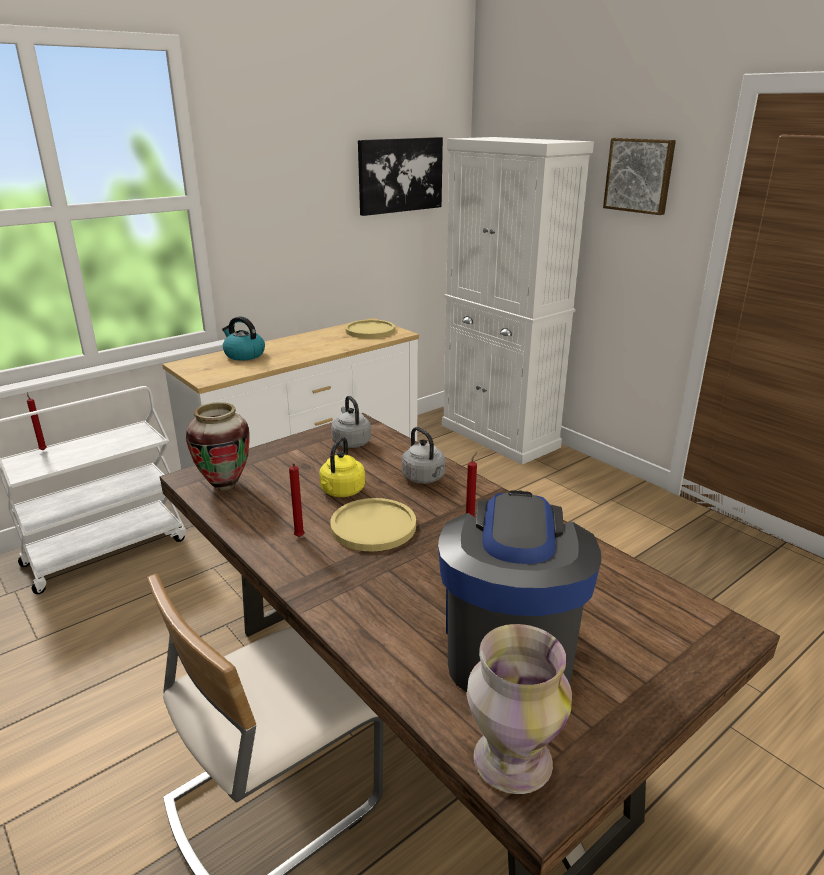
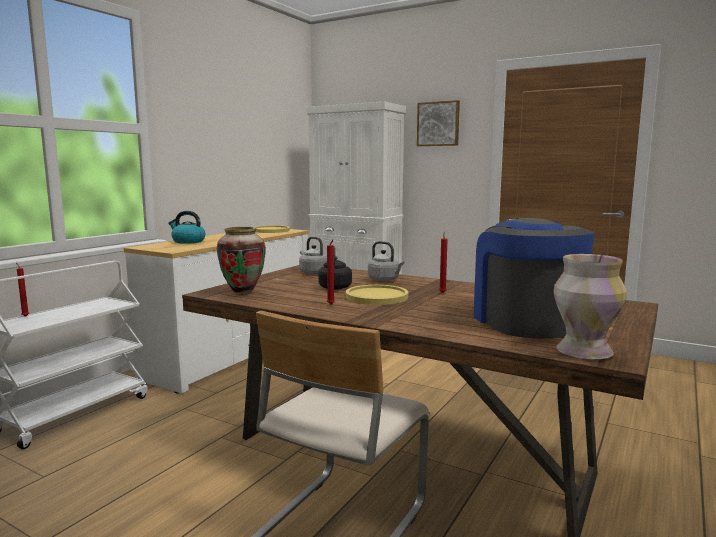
camera: 20 degrees left, 15 degrees down
(341, 492) = (335, 288): yellow kettle -> black kettle
(400, 175) = (273, 131): picture -> none

